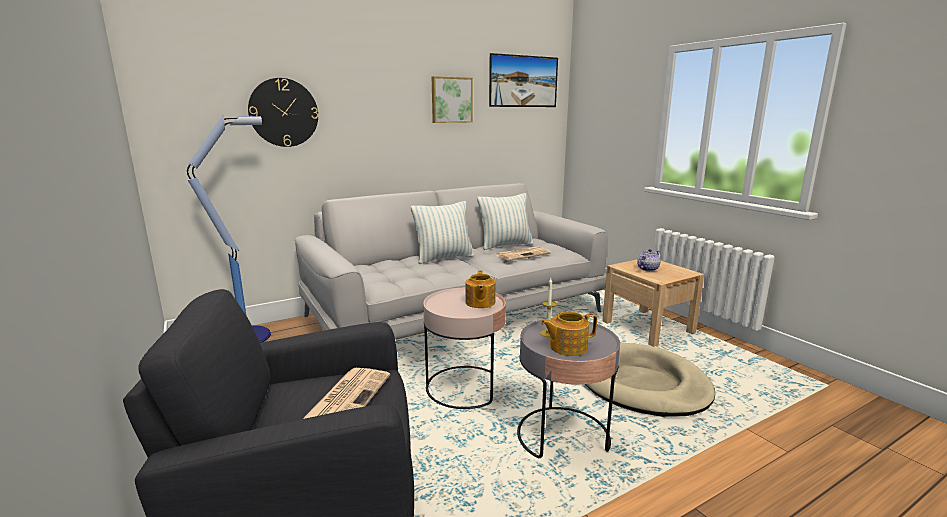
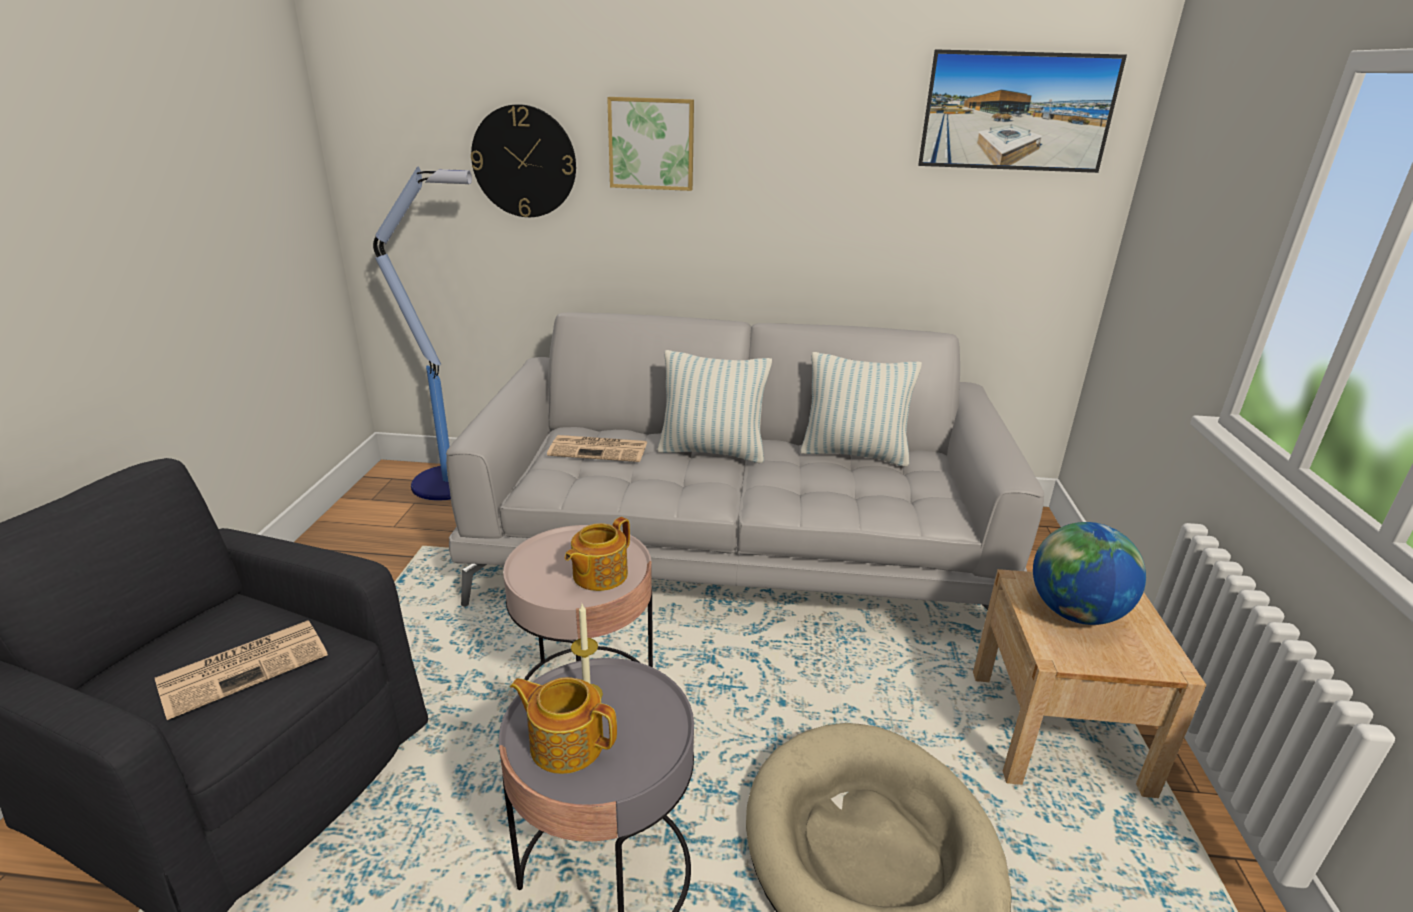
camera: 35 degrees right, 10 degrees up
(451, 100) = (831, 149): picture -> picture (651, 144)
(523, 254) = (849, 487): newspaper -> newspaper (600, 449)
(647, 269) = (1075, 613): teapot -> globe

